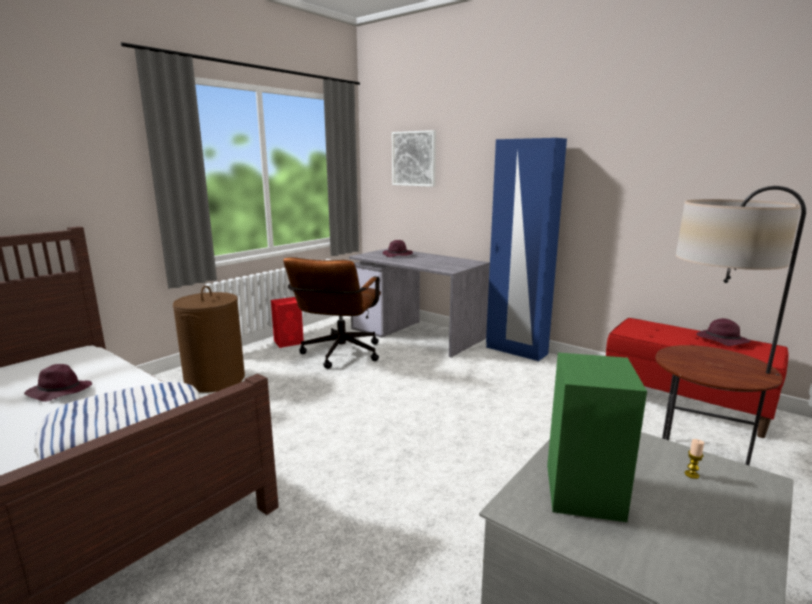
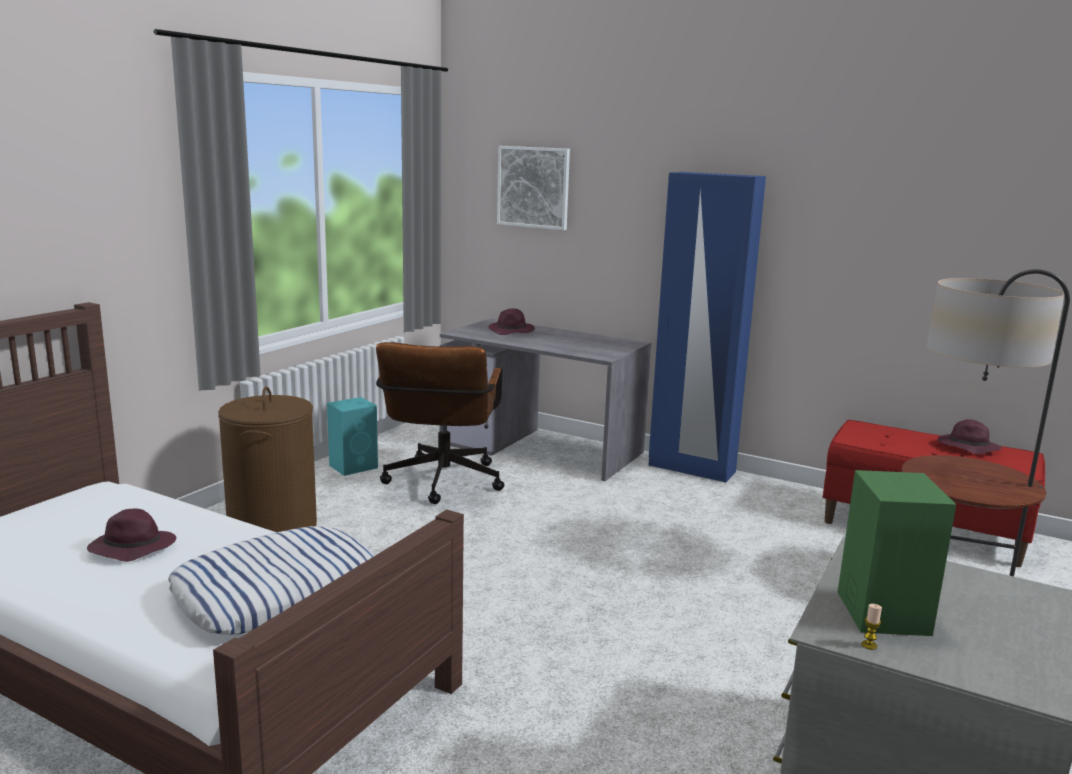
camera: 10 degrees left, 0 degrees up
(289, 342) = (354, 466): red speaker -> turquoise speaker
(691, 474) = (979, 592): candle -> candle (869, 645)

